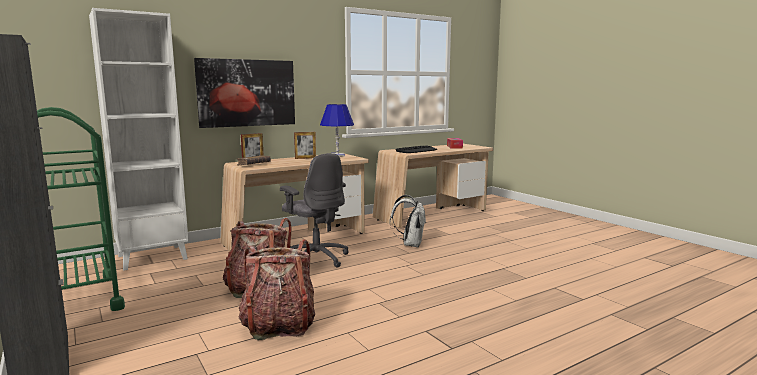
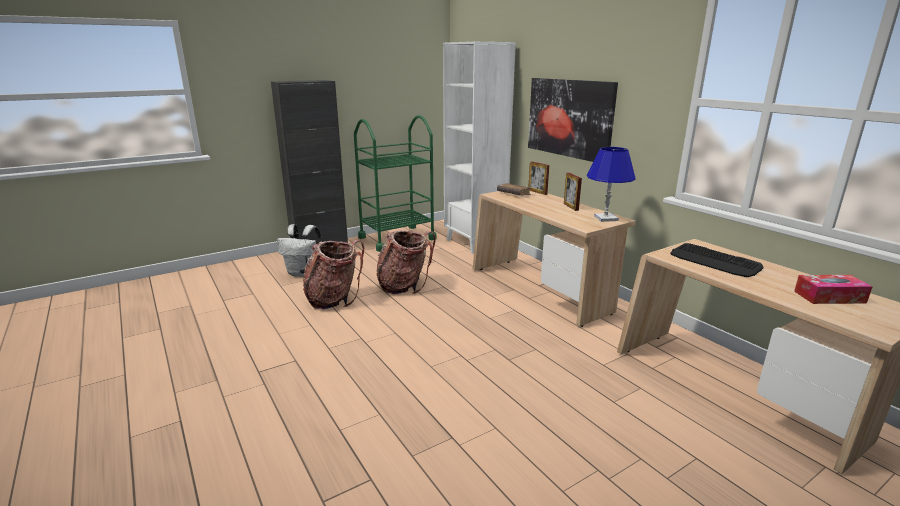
camera: 90 degrees right, 10 degrees up
(316, 258) = (479, 303): grey office chair -> none
(410, 244) = (544, 361): white backpack -> white backpack (304, 273)

